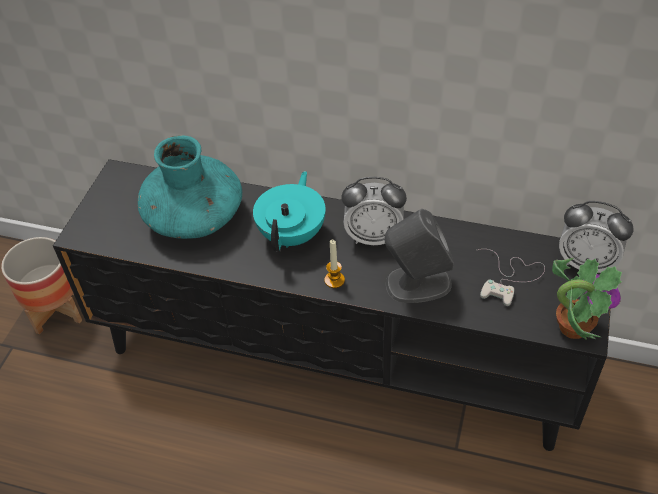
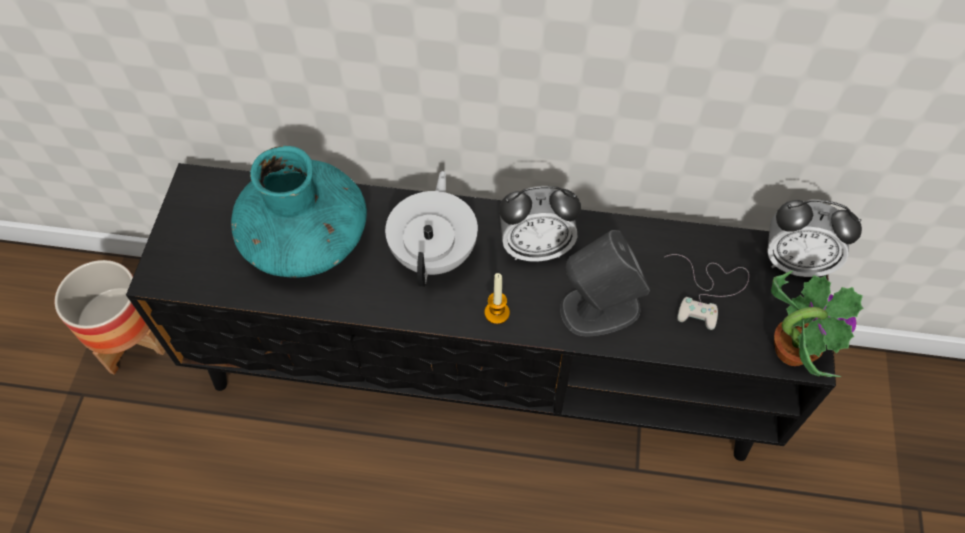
camera: 10 degrees left, 10 degrees up
(293, 234) = (435, 253): turquoise teapot -> white teapot

